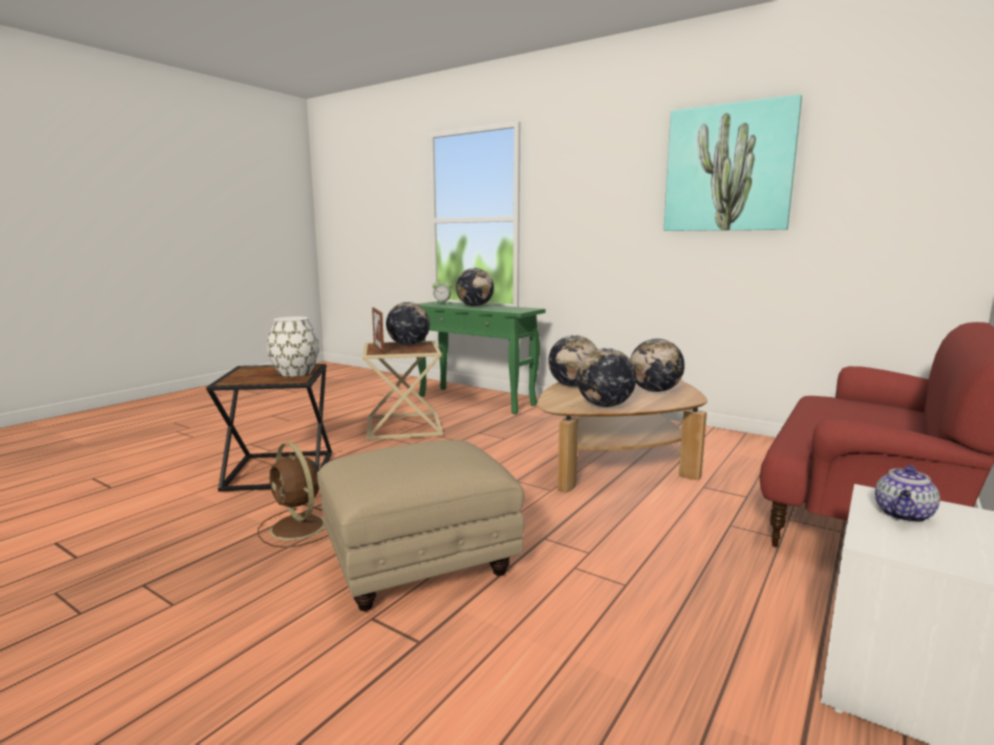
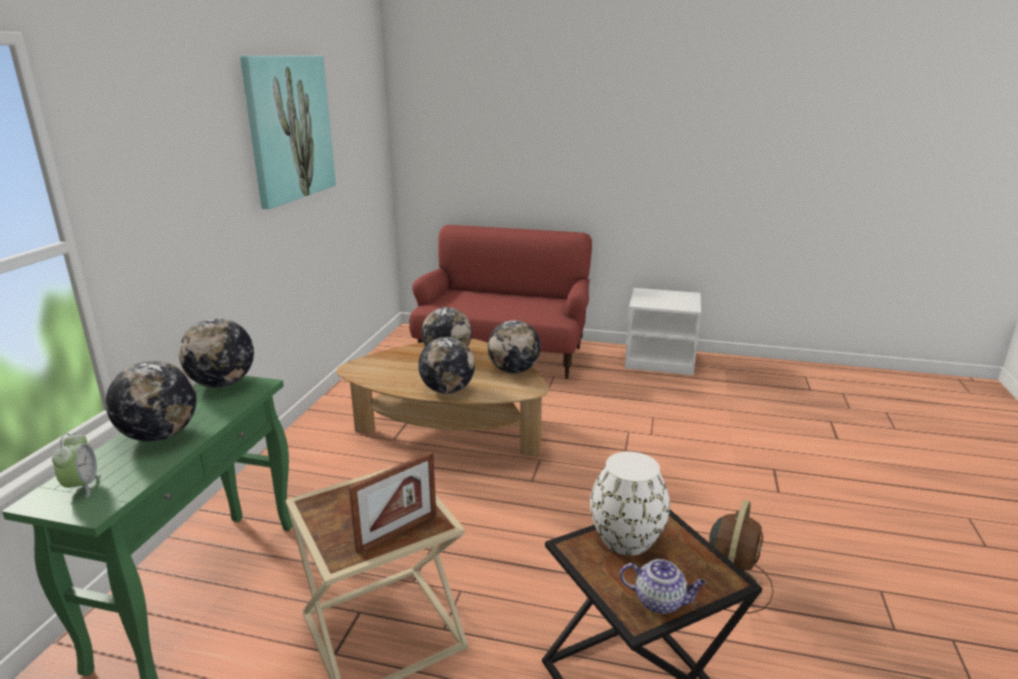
camera: 110 degrees left, 10 degrees up
(408, 345) = (346, 512): globe -> globe (222, 384)
(418, 566) = (712, 492): beige ottoman -> none
(904, 515) = (657, 302): teapot -> teapot (660, 601)

